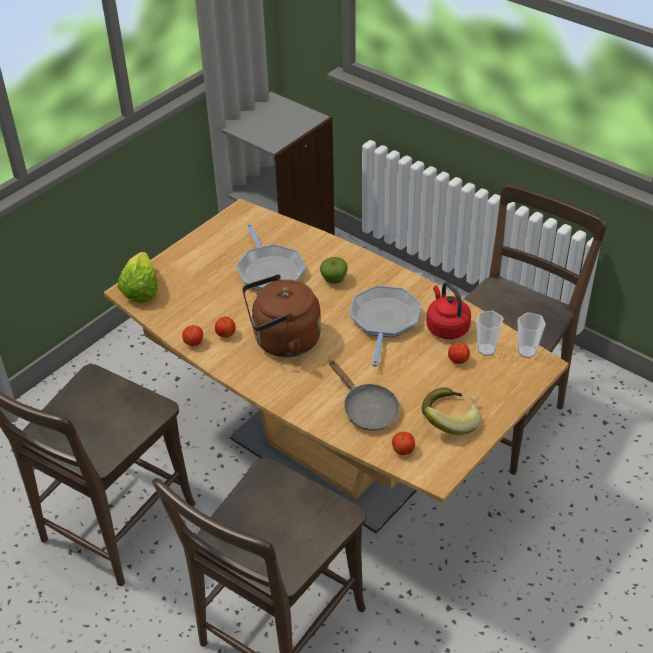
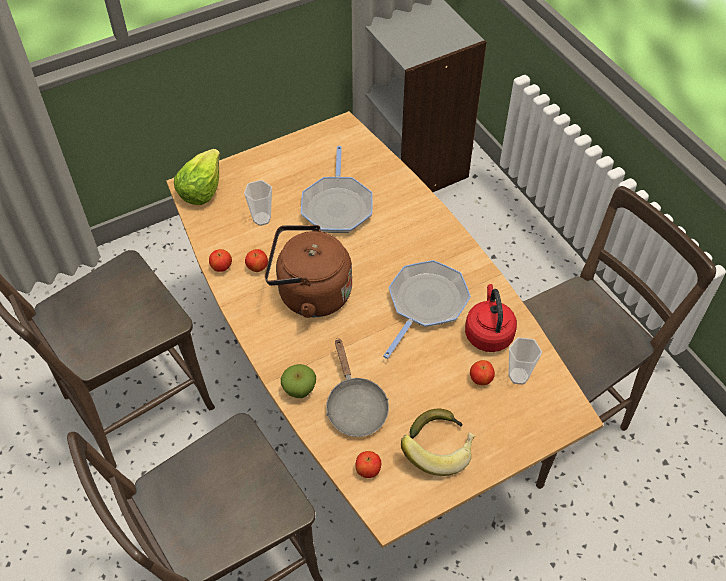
camera: 20 degrees right, 10 degrees up
(334, 280) = (397, 237): apple -> apple (299, 390)
(527, 352) = (562, 394): cup -> cup (261, 219)

